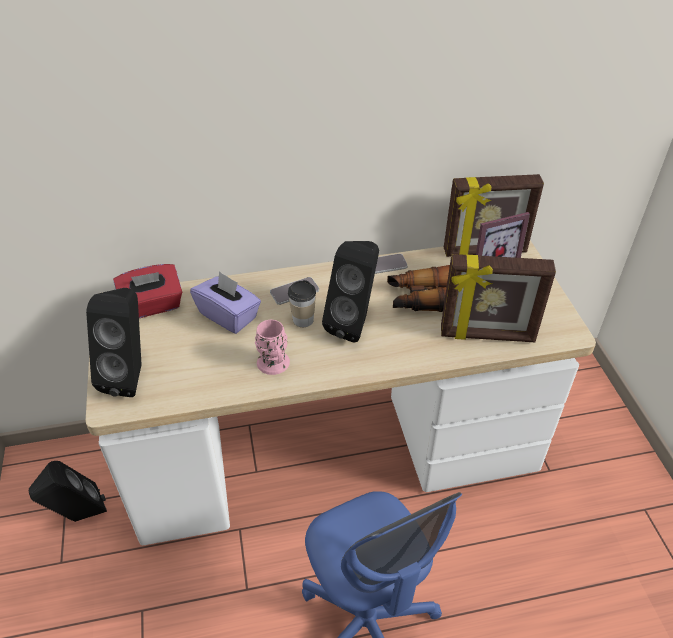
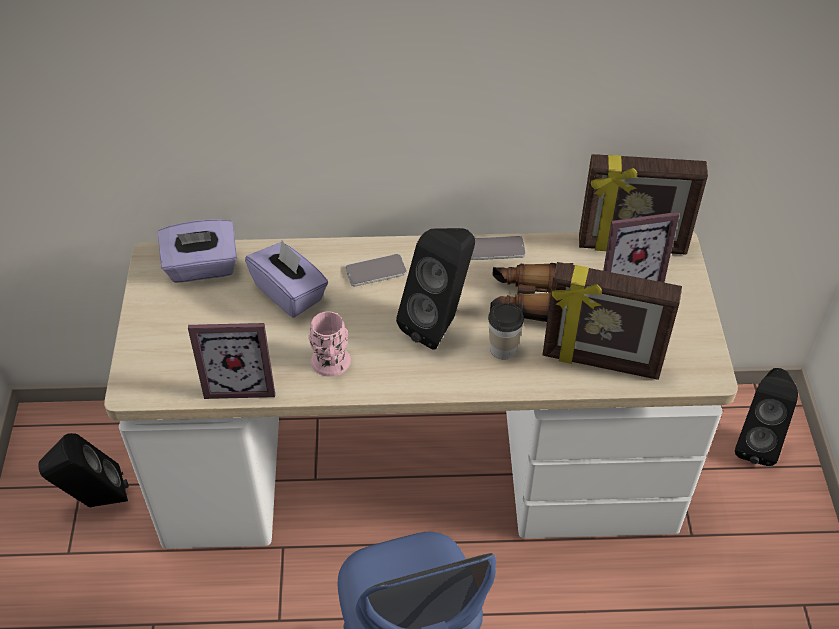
camera: 10 degrees right, 5 degrees up
(131, 375) = (163, 353): black speaker -> black speaker (756, 442)
(153, 306) = (202, 268): red tissue box -> purple tissue box
(201, 388) = (241, 381): none -> picture frame
(303, 320) = (378, 310): cup -> cup (503, 349)

